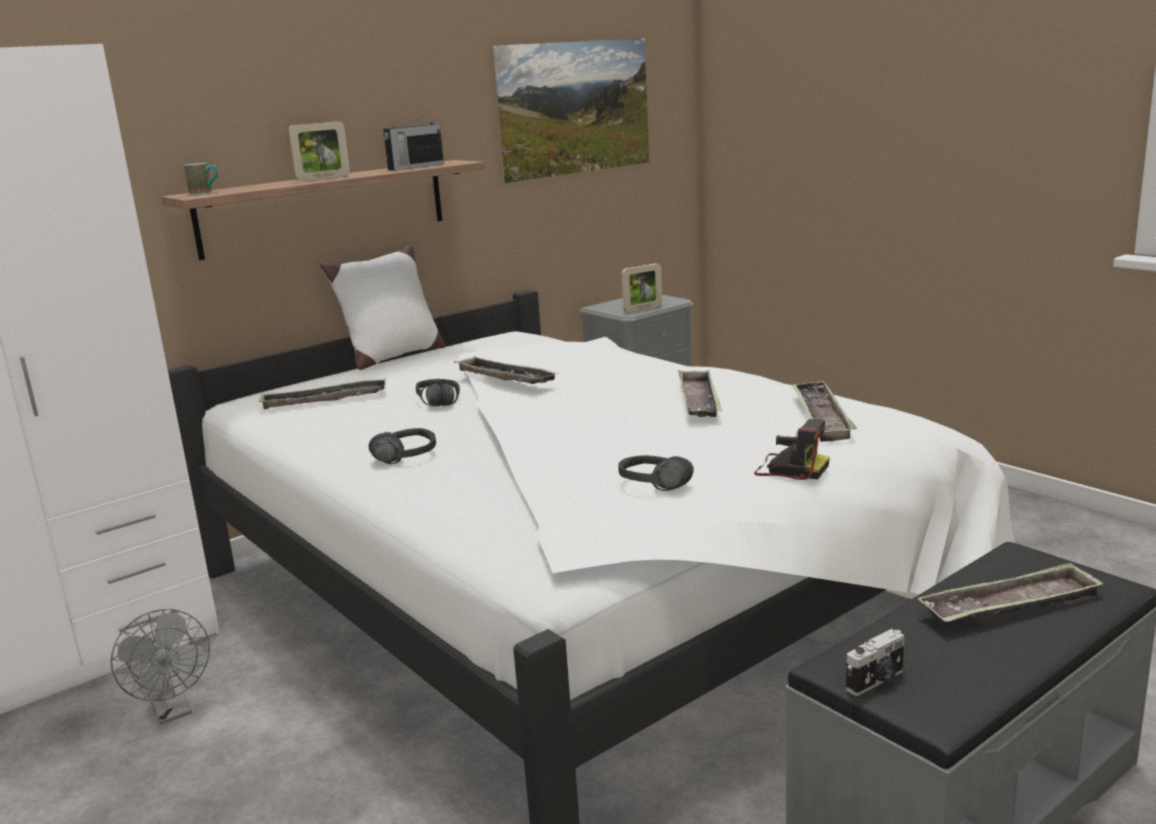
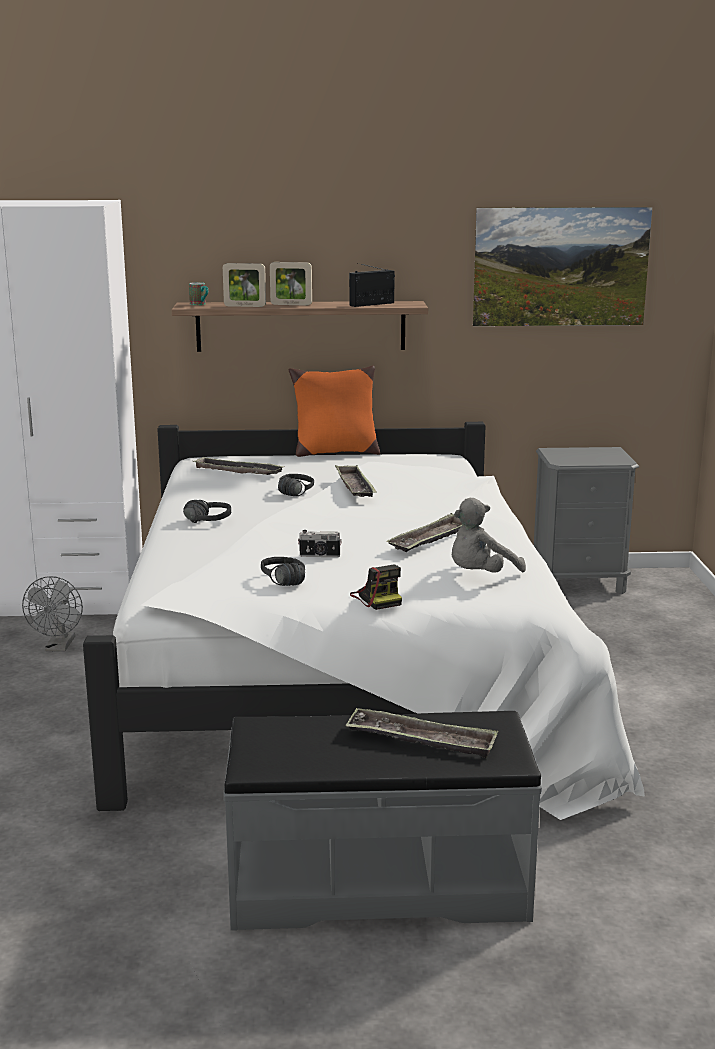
camera: 35 degrees right, 0 degrees up
(392, 357) = (335, 452): white pillow -> orange pillow
(415, 167) = (372, 304): radio -> radio turned 150 degrees clockwise
(643, 309) = (580, 461): picture frame -> picture frame (245, 306)
(821, 417) = (480, 575): tray -> grey plush toy
(876, 681) = (260, 738): camera -> camera (319, 556)

